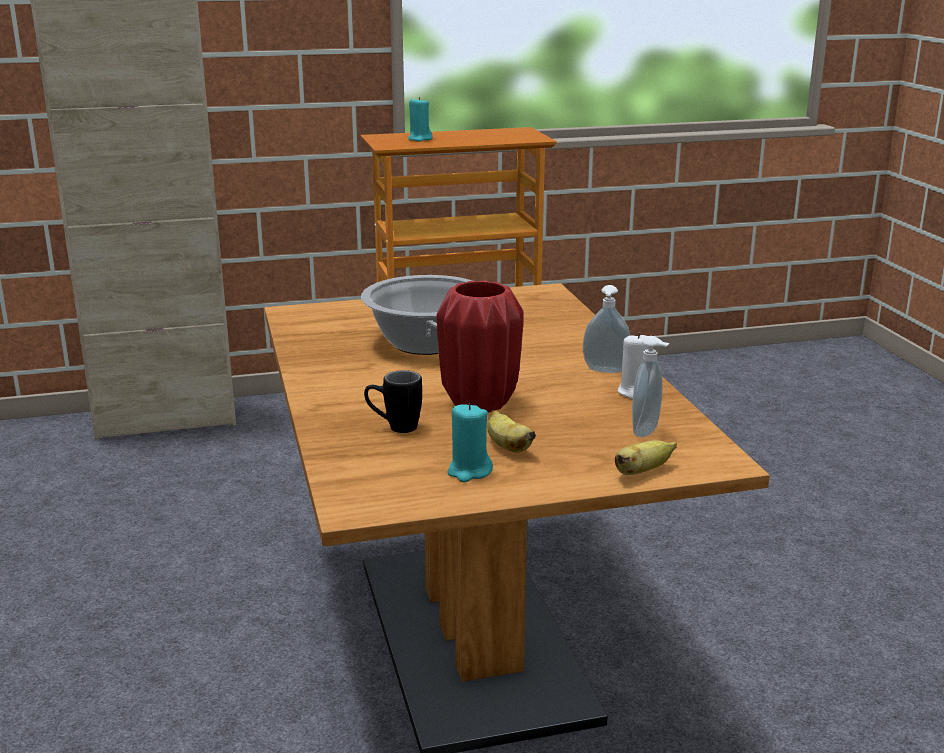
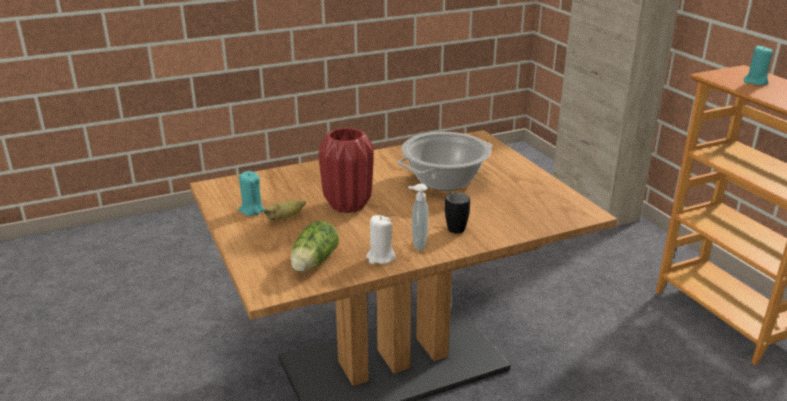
camera: 80 degrees right, 5 degrees up
(394, 428) = (306, 185): black mug -> black mug (454, 226)
(642, 471) = (252, 262): banana -> none
(647, 431) = (312, 263): soap dispenser -> lettuce

